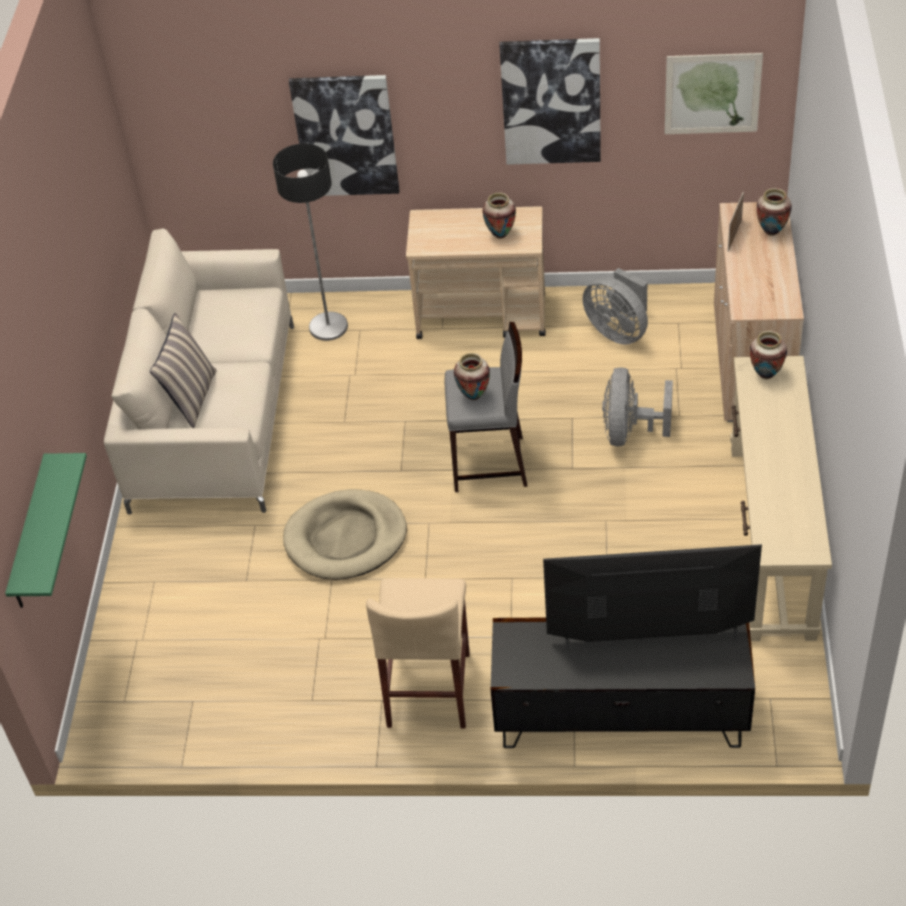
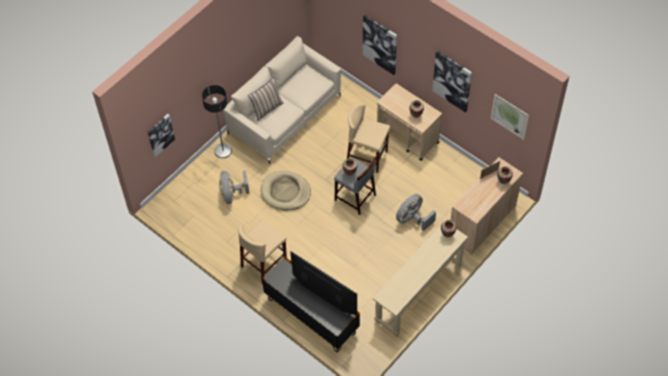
camera: 35 degrees right, 10 degrees up
(30, 535) = (160, 134): green shelf -> picture
(328, 327) = (352, 104): floor lamp -> floor lamp (223, 150)
(442, 388) = (367, 157): none -> beige stool
(618, 331) = (448, 177): grey fan -> grey fan (232, 194)

